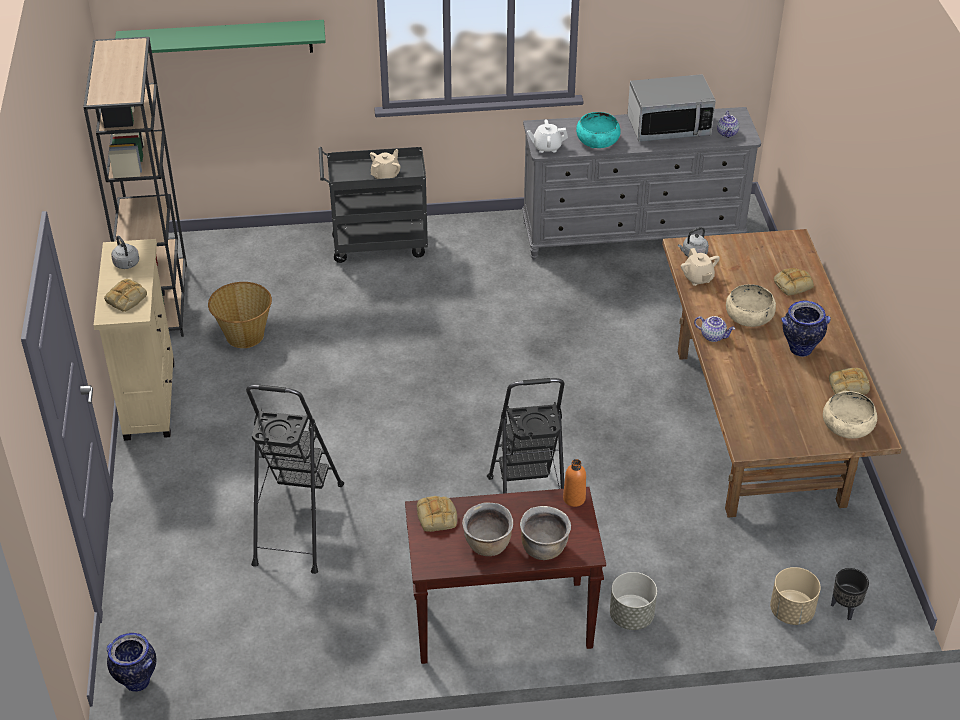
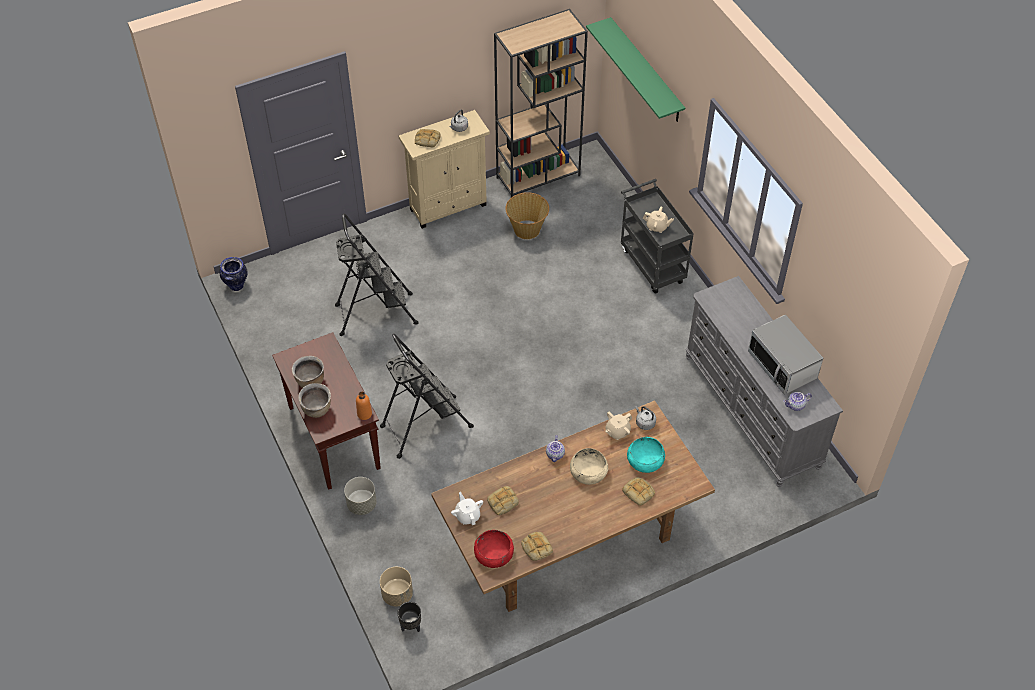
camera: 70 degrees right, 10 degrees up
(437, 517) = (325, 351): bread -> bread (502, 502)
(546, 147) = (711, 298): white teapot -> white teapot (467, 515)
(597, 140) = (738, 326): turquoise bowl -> turquoise bowl (645, 460)
(800, 350) = (563, 510): vase -> none
(847, 425) = (493, 554): beige bowl -> red bowl

